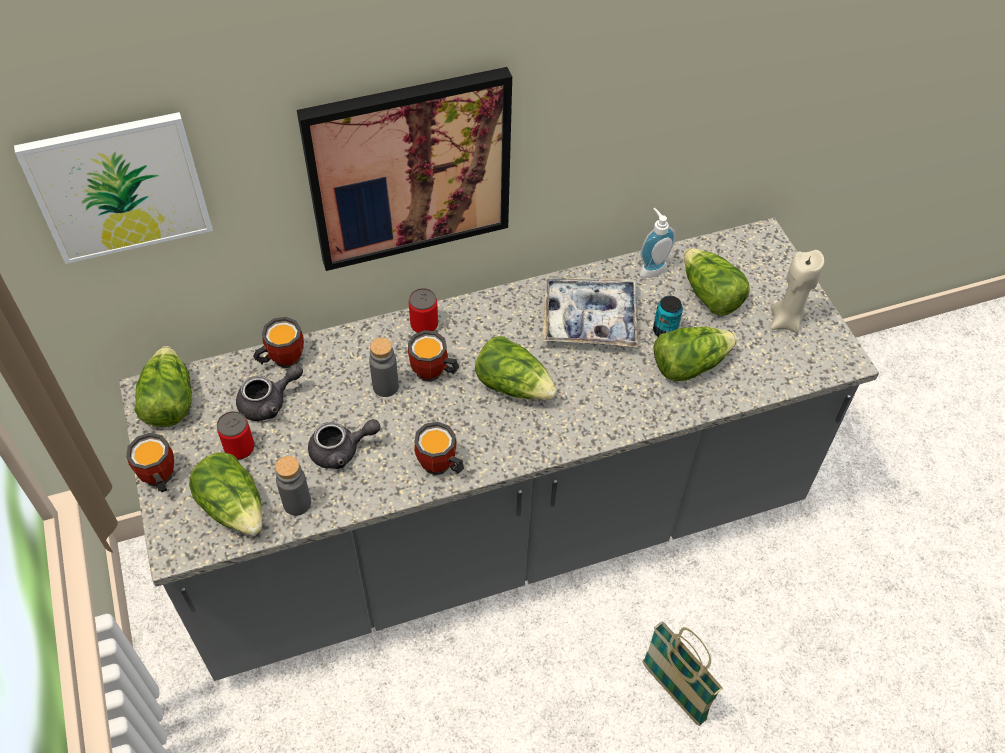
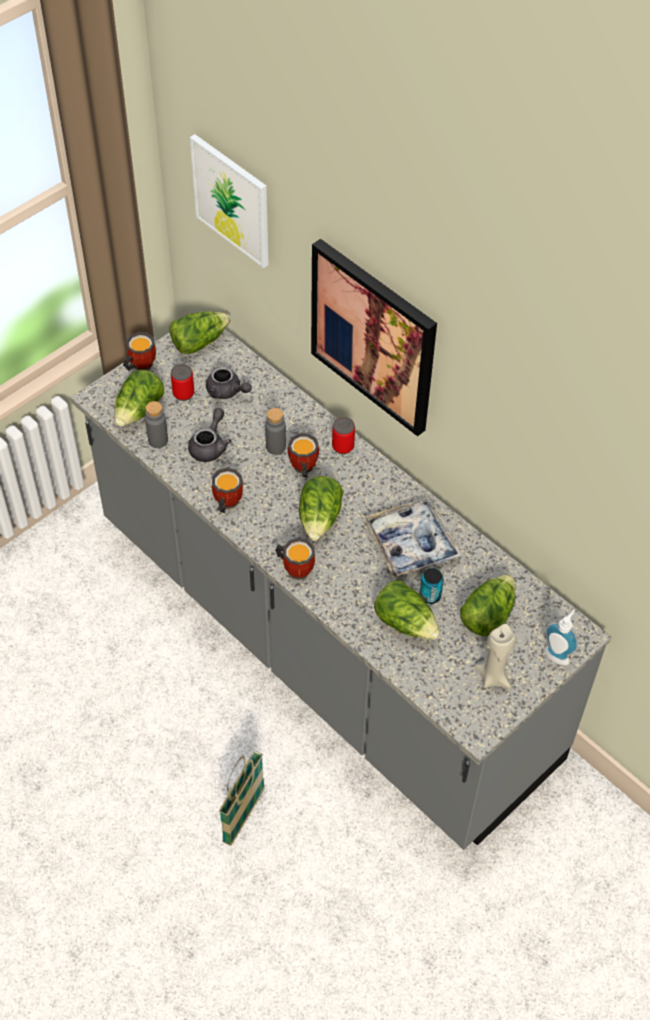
camera: 65 degrees right, 0 degrees up
(281, 358) = (266, 382): mug -> mug (296, 567)
(342, 451) = (210, 446): grey teapot -> grey teapot turned 120 degrees counterclockwise
(651, 268) = (490, 566): soap dispenser -> soap dispenser (558, 654)

